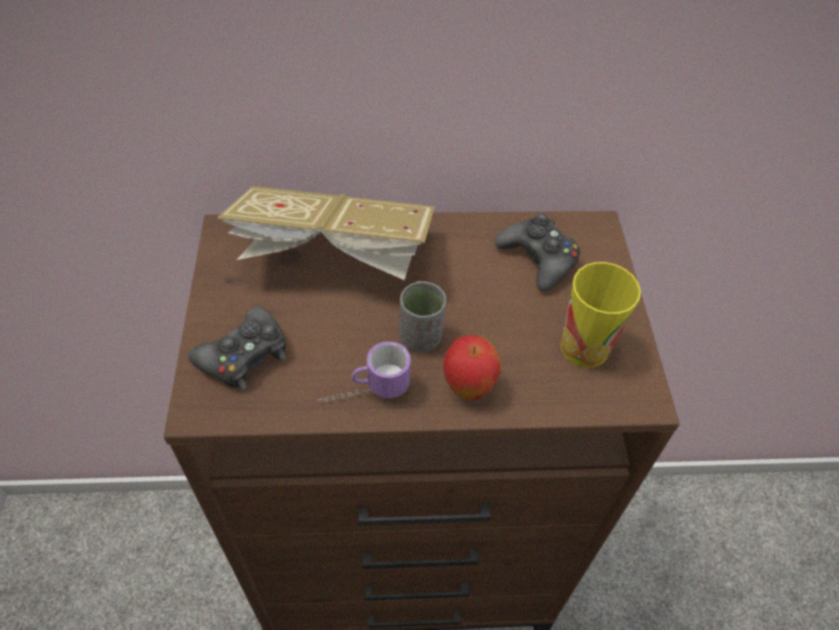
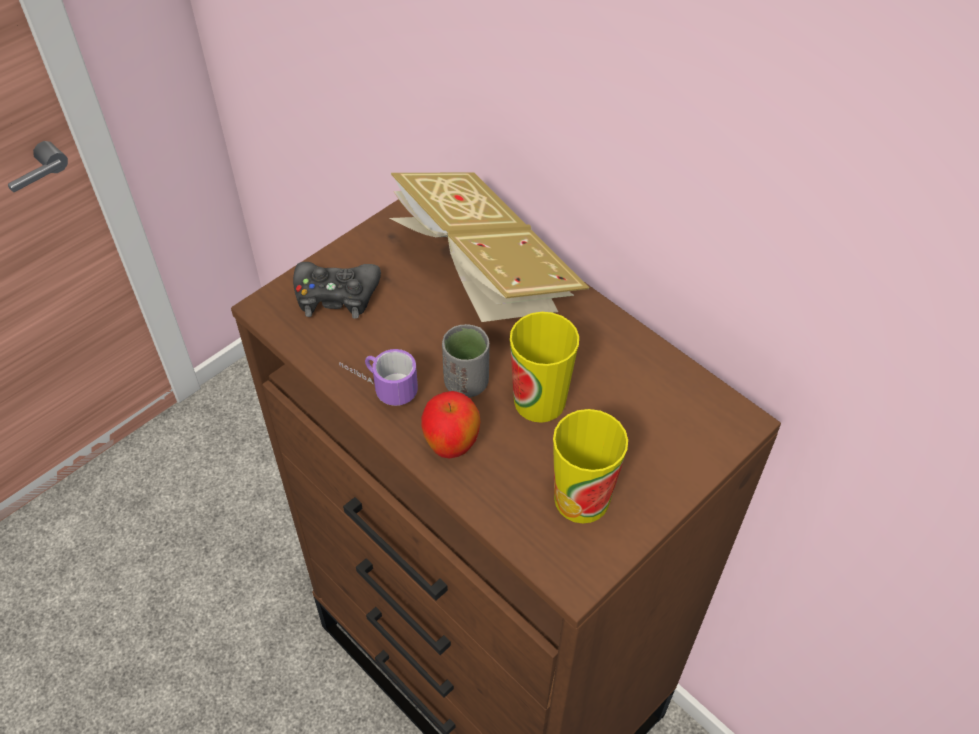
camera: 50 degrees right, 0 degrees up
(480, 309) = (539, 401): none -> cup
(538, 259) = (644, 403): black game controller -> none

